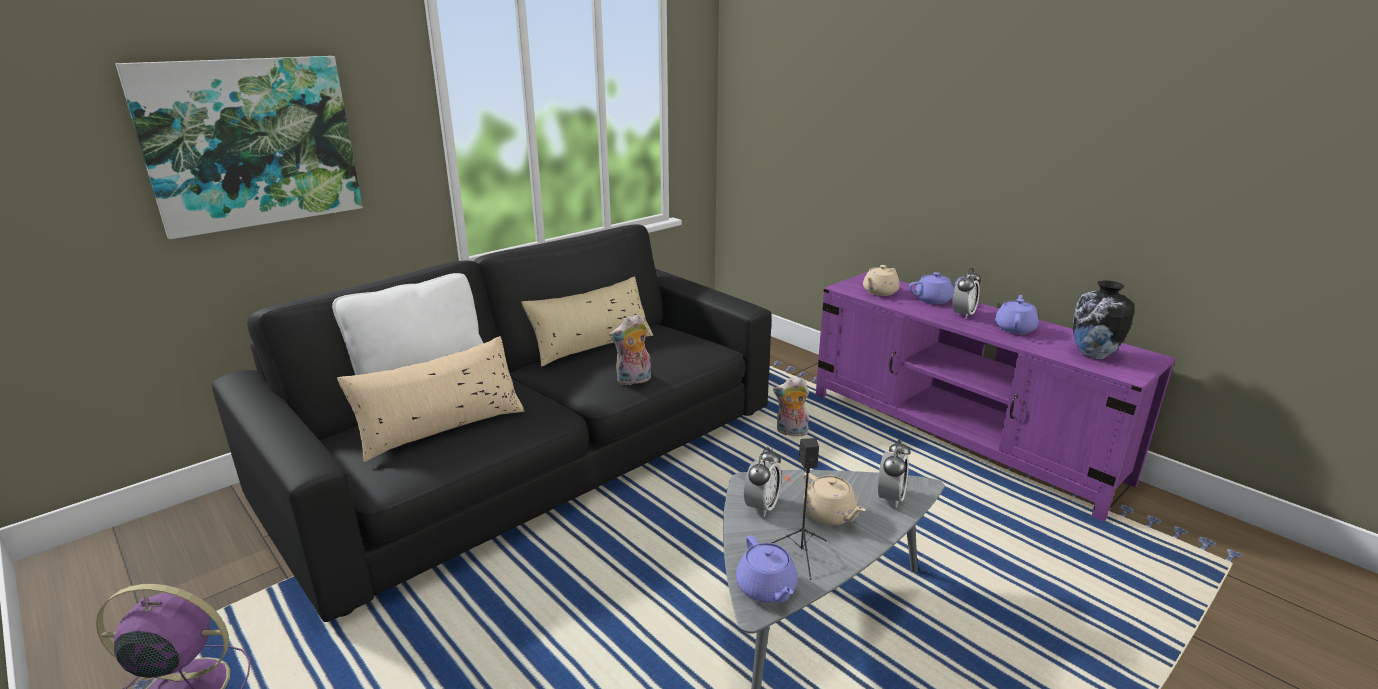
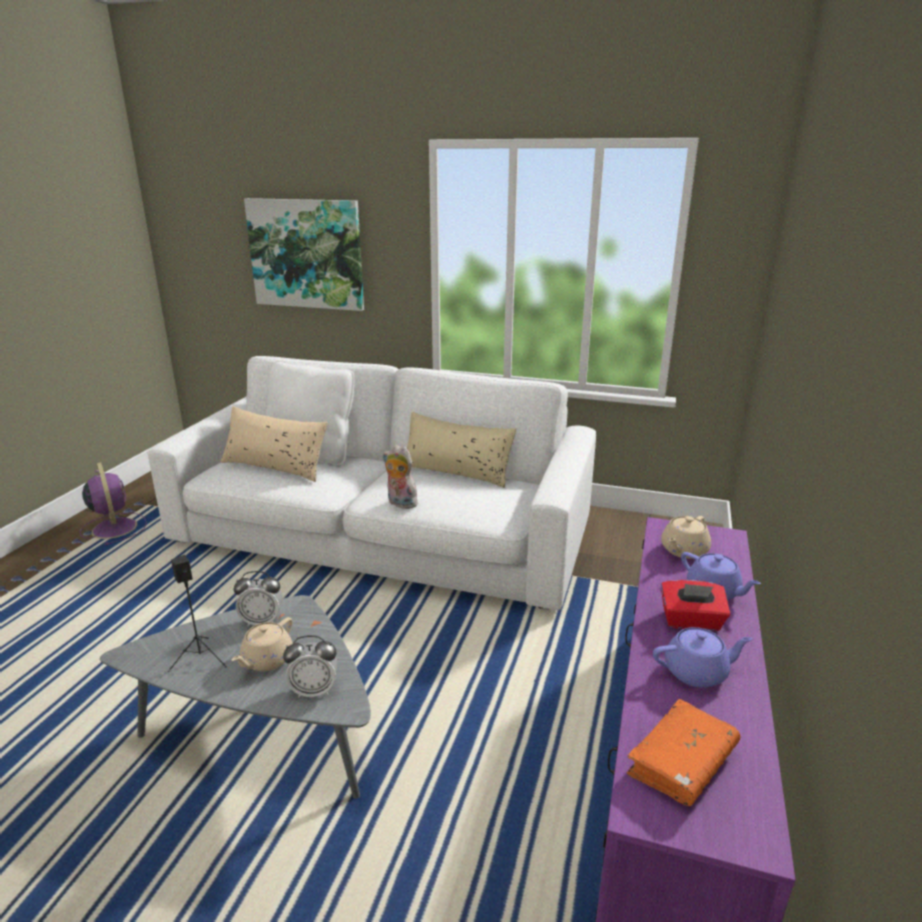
camera: 60 degrees right, 0 degrees up
(535, 454) = (382, 533): black sofa -> white sofa
(766, 589) = (150, 653): purple teapot -> none
(791, 432) = (536, 644): plush toy -> none
(879, 292) = (683, 550): beige teapot -> beige teapot turned 60 degrees counterclockwise
(963, 314) = (691, 621): alarm clock -> red tissue box
(1093, 355) = (682, 762): vase -> orange book

